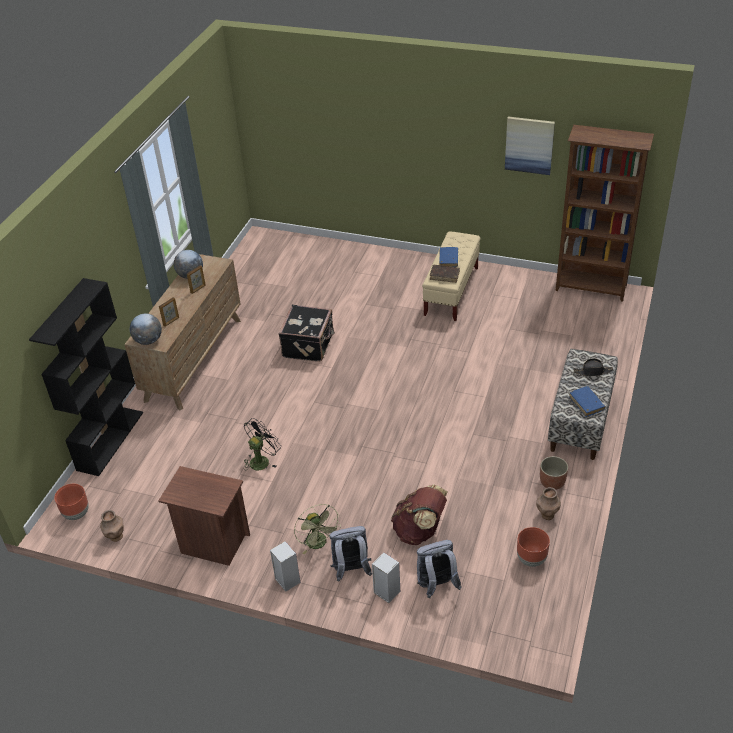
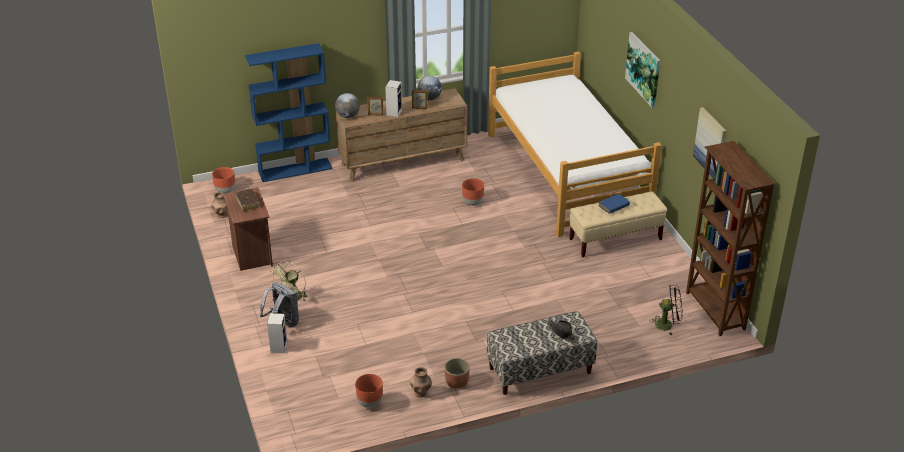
camera: 50 degrees right, 5 degrees down
(110, 440) = (295, 170): black bookcase -> blue bookcase
(262, 460) = (340, 238): black fan -> black fan (667, 324)
(286, 580) = (250, 300): speaker -> speaker (394, 112)
(309, 345) = (473, 202): black suitcase -> brown planter
(333, 272) = (566, 173): none -> bed
(386, 124) = (644, 69): none -> picture
(420, 531) = (345, 338): brown backpack -> none
(436, 585) = (304, 367): grey backpack -> none
(444, 276) = (591, 213): brown book -> brown book (248, 202)
(586, 404) = (520, 344): blue book -> none

